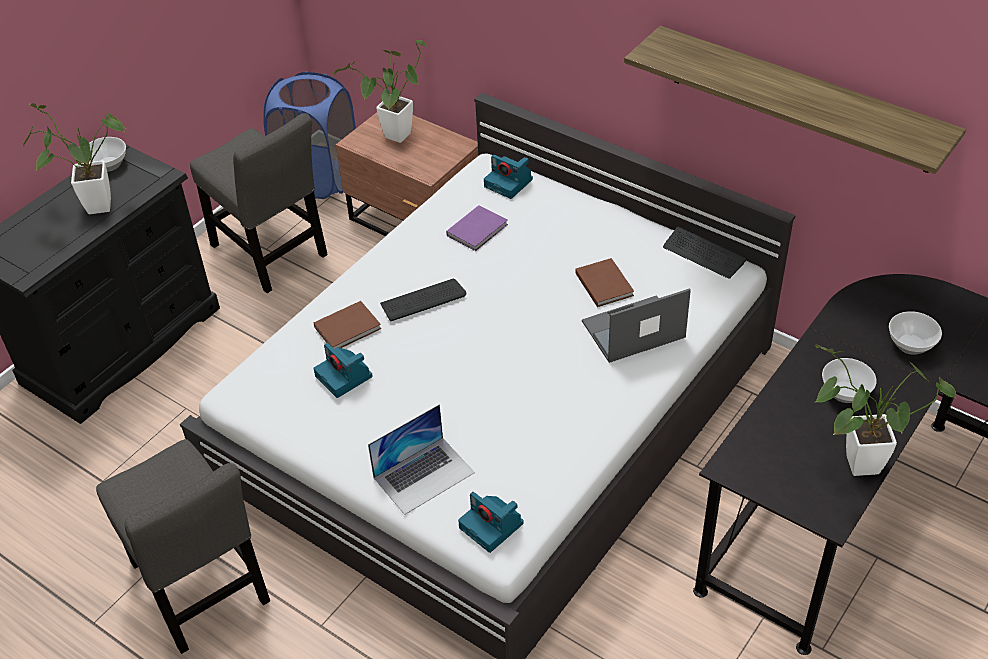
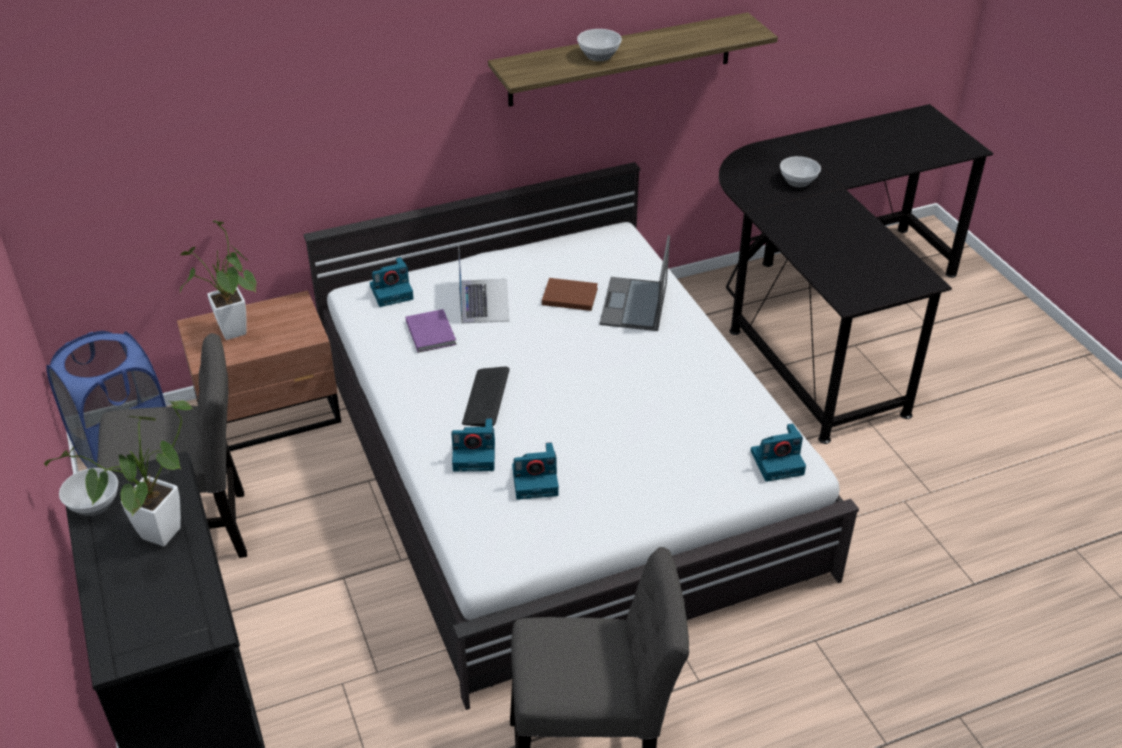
camera: 60 degrees left, 5 degrees down
(349, 328) = (475, 455): brown book -> camera
(424, 475) = (693, 478): laptop -> laptop (484, 300)
(704, 254) = (587, 237): keyboard -> none
(846, 392) = (819, 224): bowl -> bowl (599, 55)
(853, 465) = (887, 251): potted plant -> none

